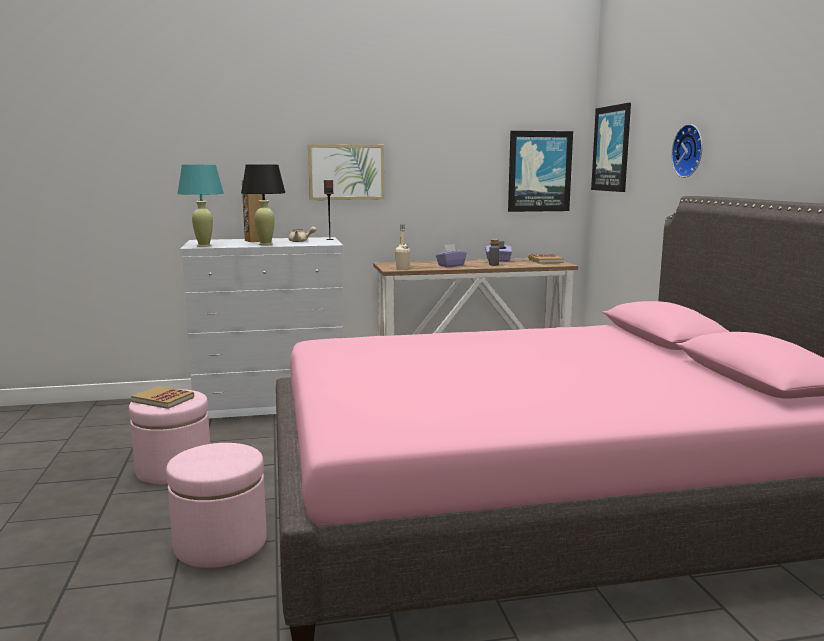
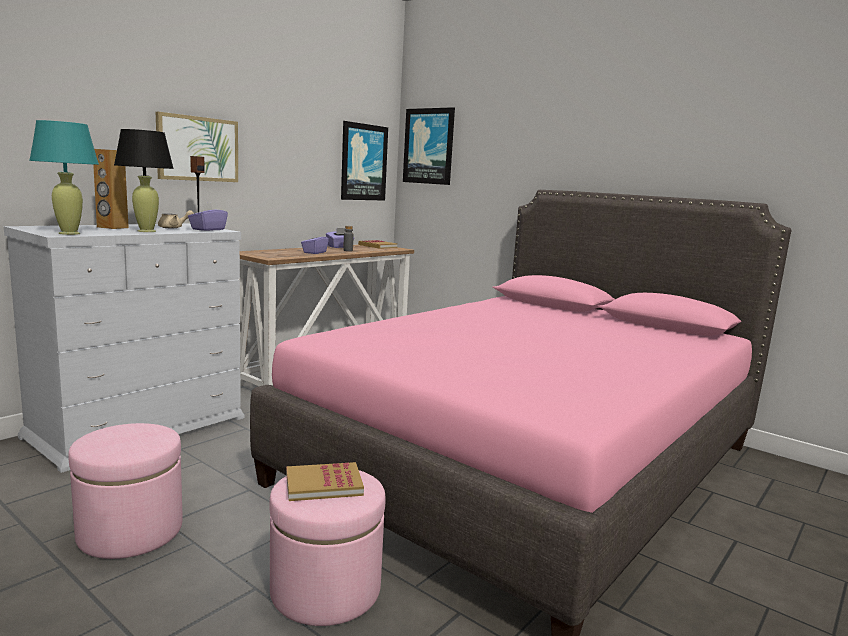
camera: 40 degrees left, 0 degrees up
(163, 399) = (124, 442): book -> book (323, 484)
(321, 243) = (208, 229): none -> purple tissue box
(402, 269) = (280, 257): beige bottle -> none
(690, 151) = (532, 153): wall clock -> none

